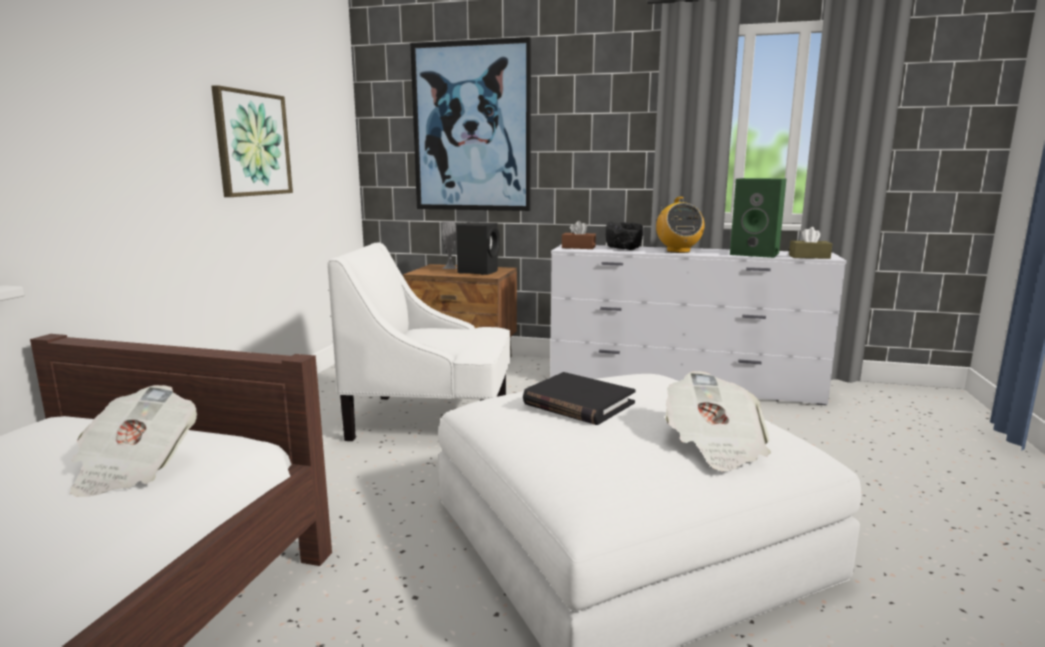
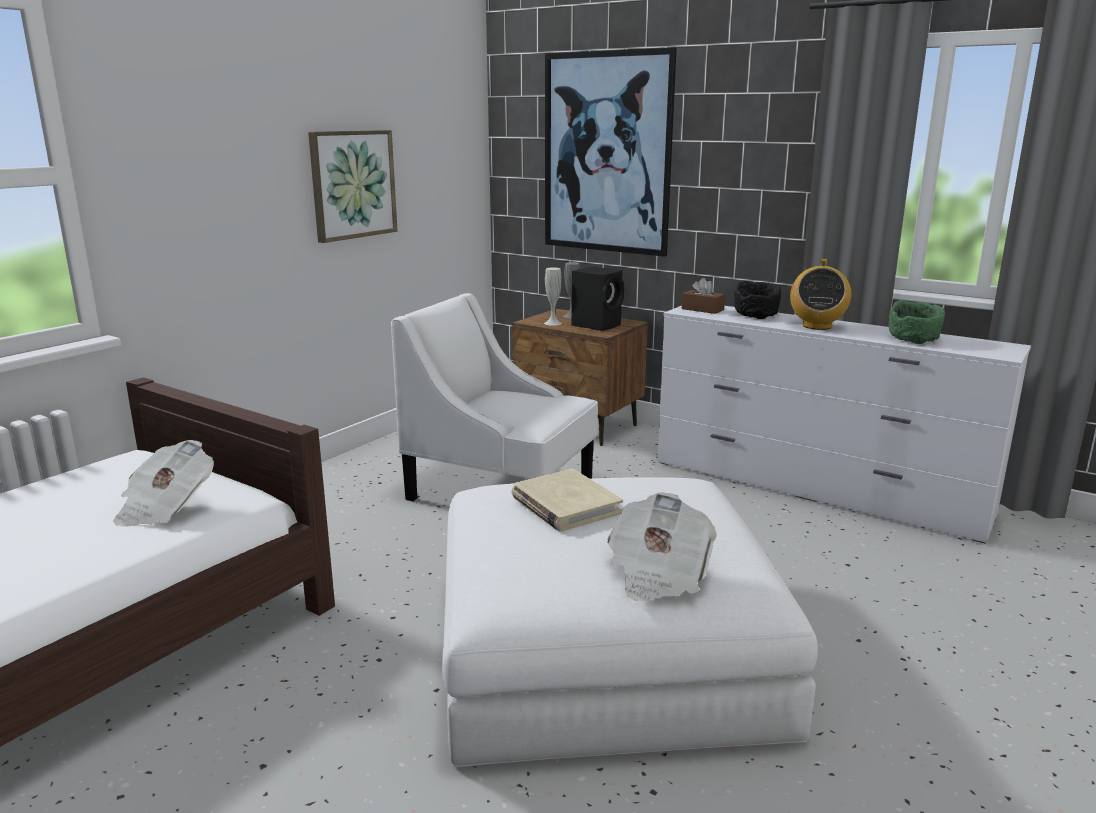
camera: 20 degrees right, 5 degrees up
(439, 272) = (553, 323): none -> white vase
(578, 403) = (565, 505): black book -> beige book
(756, 254) = (913, 339): green speaker -> green bowl
(809, 257) = (978, 351): brown tissue box -> none

